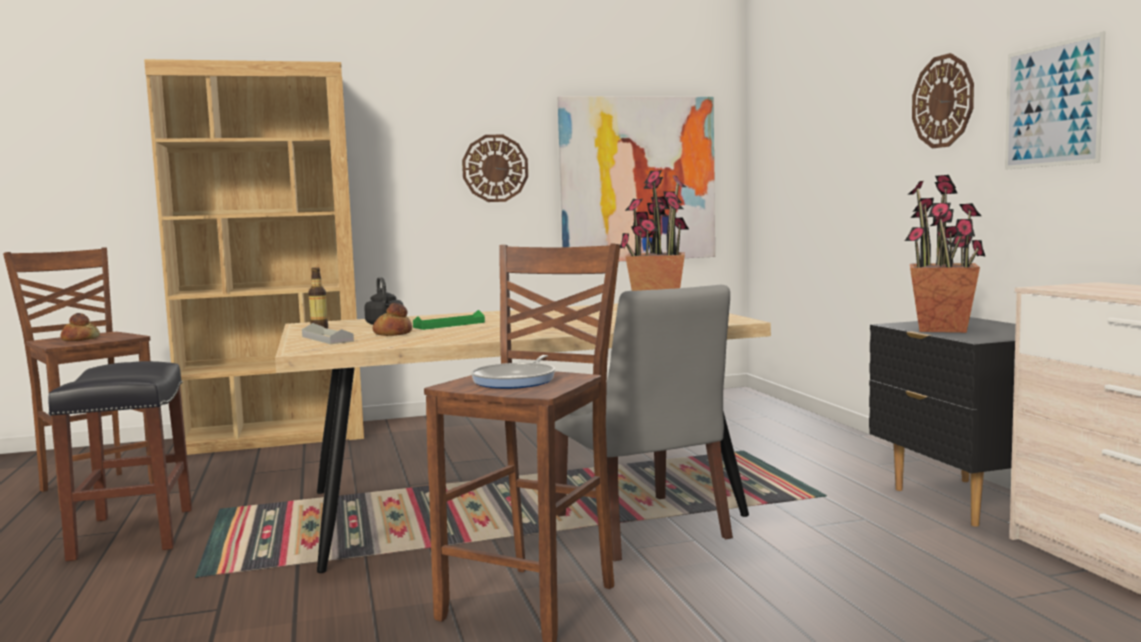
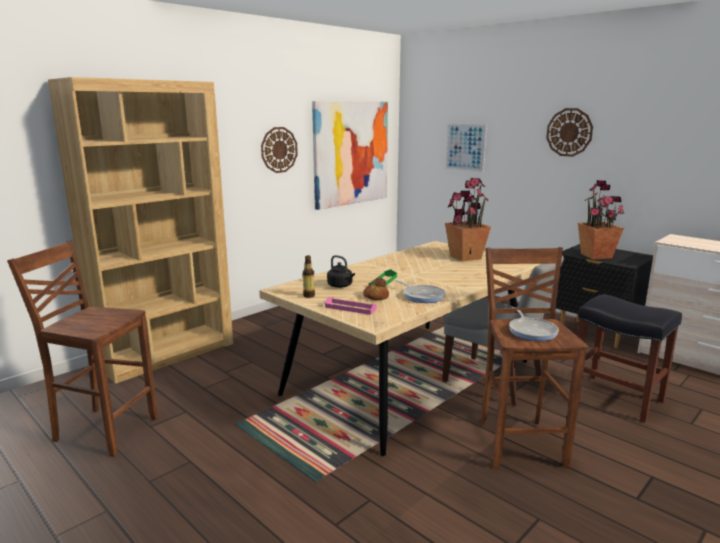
camera: 30 degrees left, 10 degrees up
(80, 339) = (92, 322): bread -> none
(133, 533) = (205, 459): black stool -> black stool (615, 397)
(327, 339) = (350, 308): grey tray -> pink tray
(453, 336) = (422, 296): none -> frying pan
(1052, 105) = (644, 146): picture -> picture (465, 147)

